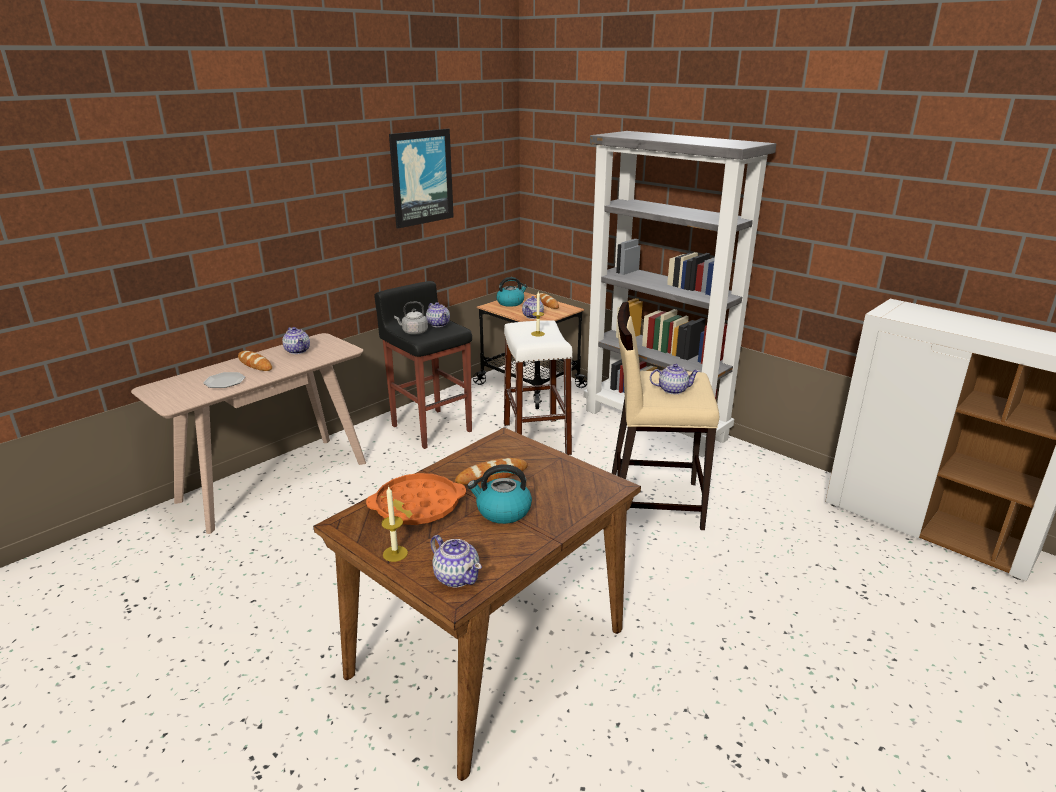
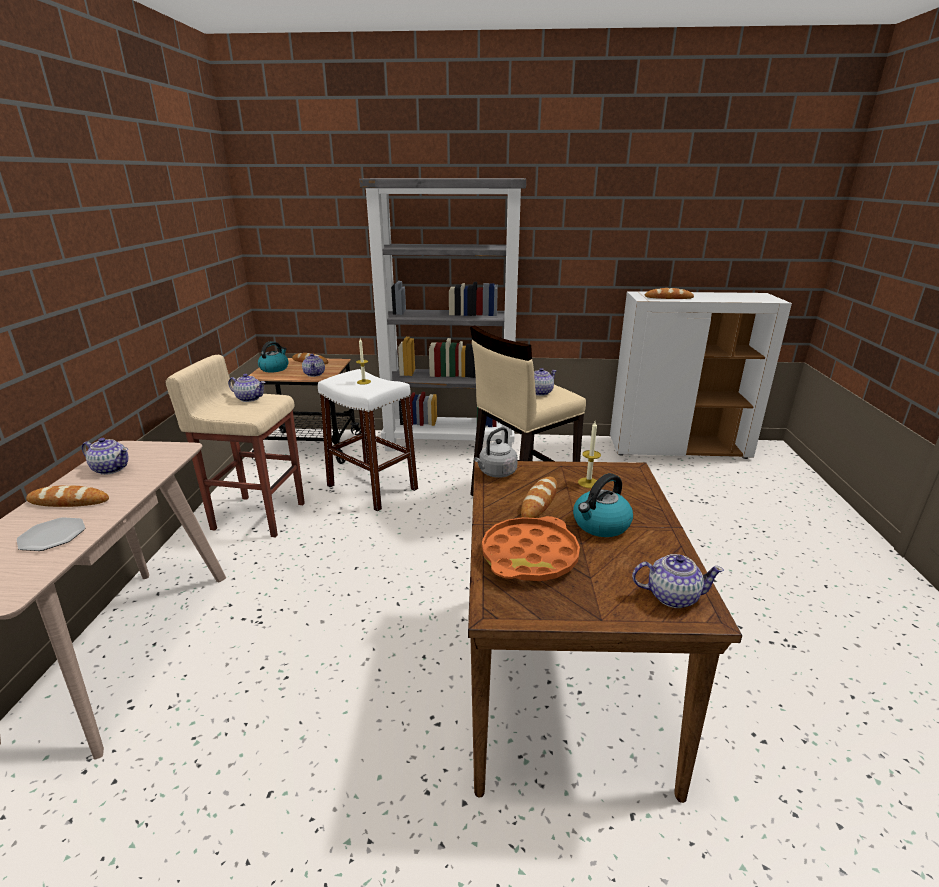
camera: 40 degrees left, 0 degrees up
(395, 553) = (591, 608): candle -> candle (588, 483)
(413, 332) = (233, 412): grey kettle -> grey kettle (496, 473)
(421, 177) = (166, 237): picture -> none
(431, 427) = (258, 515): black stool -> beige stool
(922, 318) = (668, 298): none -> bread

